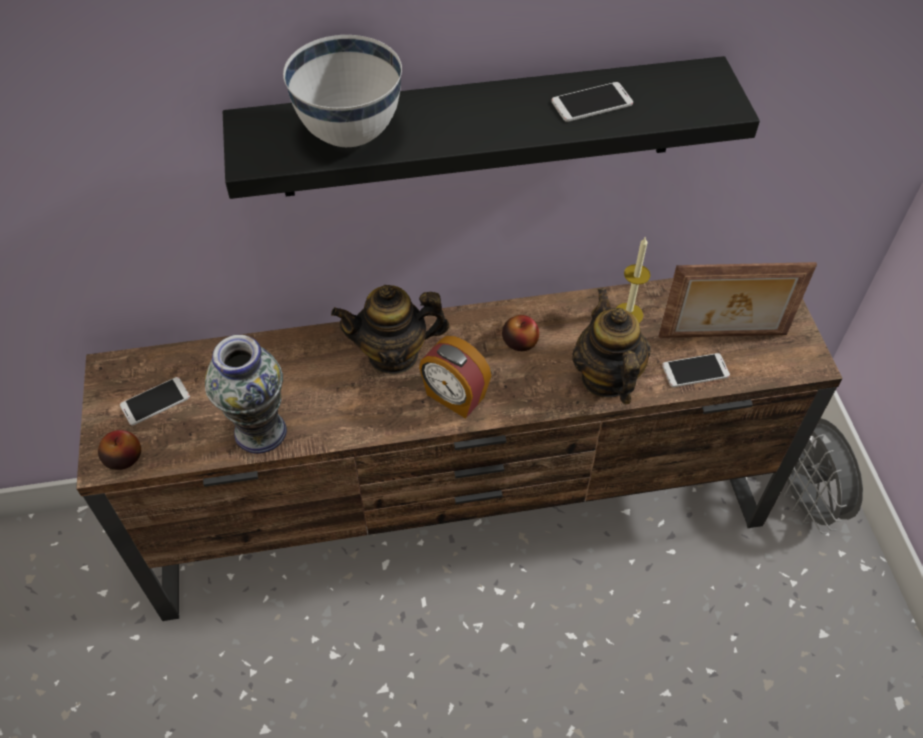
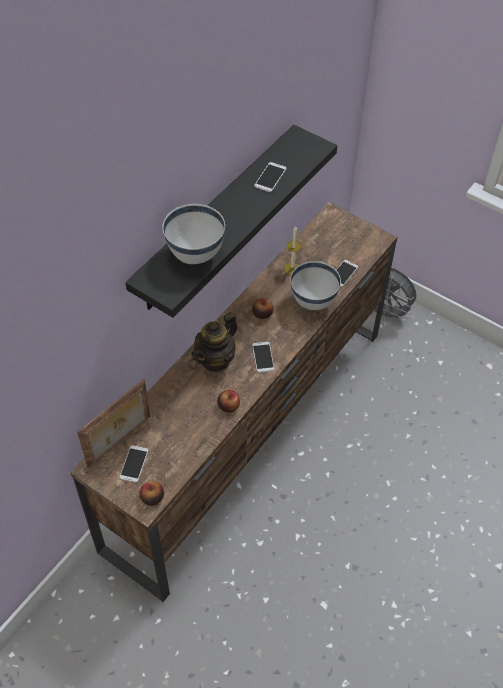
camera: 45 degrees left, 0 degrees up
(261, 431) = (199, 436): vase -> none
(339, 423) = (228, 405): none -> apple
(454, 397) = (263, 357): alarm clock -> phone
(606, 378) = (313, 302): teapot -> white bowl
(722, 337) = (338, 251): picture frame -> picture frame (120, 442)

